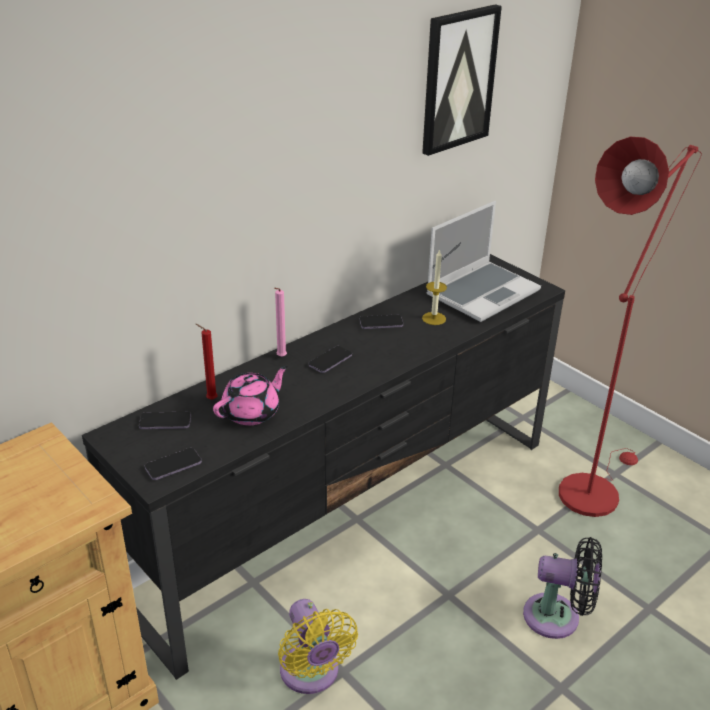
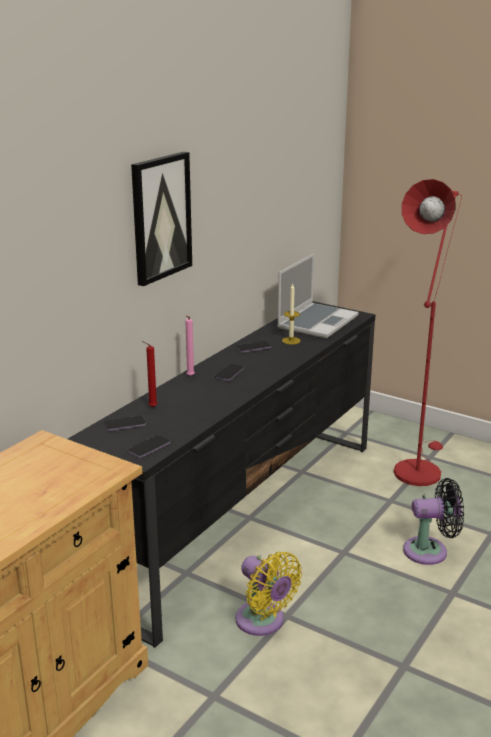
camera: 15 degrees left, 10 degrees down
(252, 412) = (189, 410): pink teapot -> none
(458, 79) = (281, 161): picture -> picture (160, 217)

